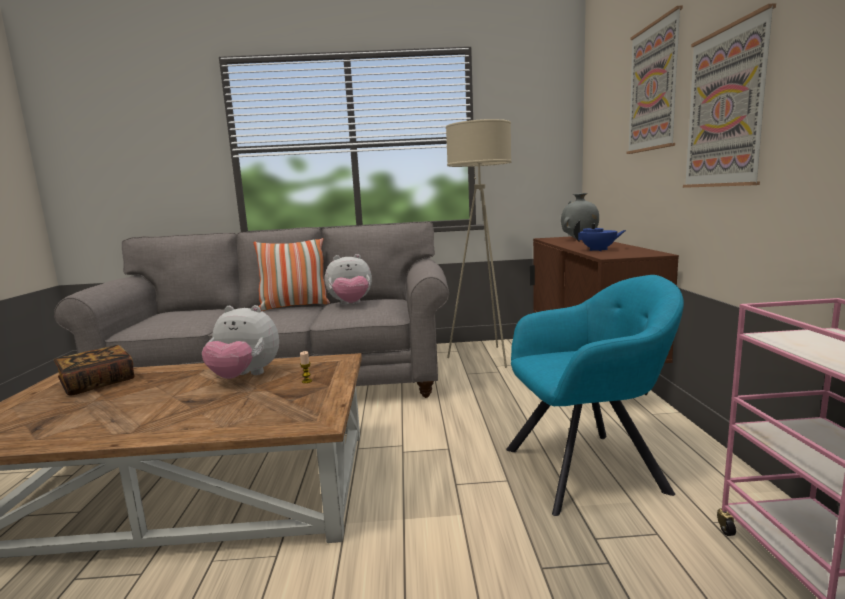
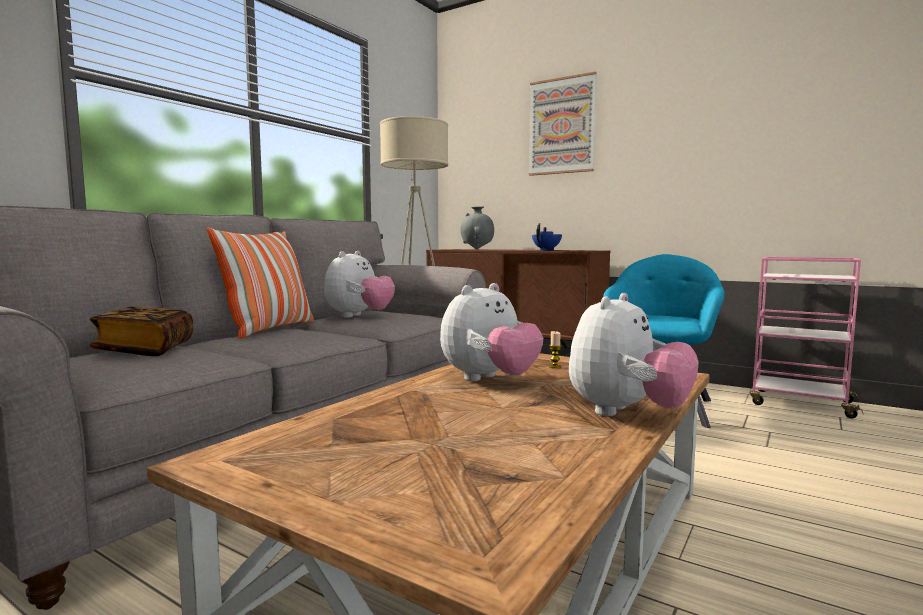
camera: 55 degrees left, 5 degrees down
(98, 383) = (333, 439): book -> book (146, 350)
(172, 428) = (627, 413): none -> plush toy
(726, 108) = (651, 148): picture -> none

